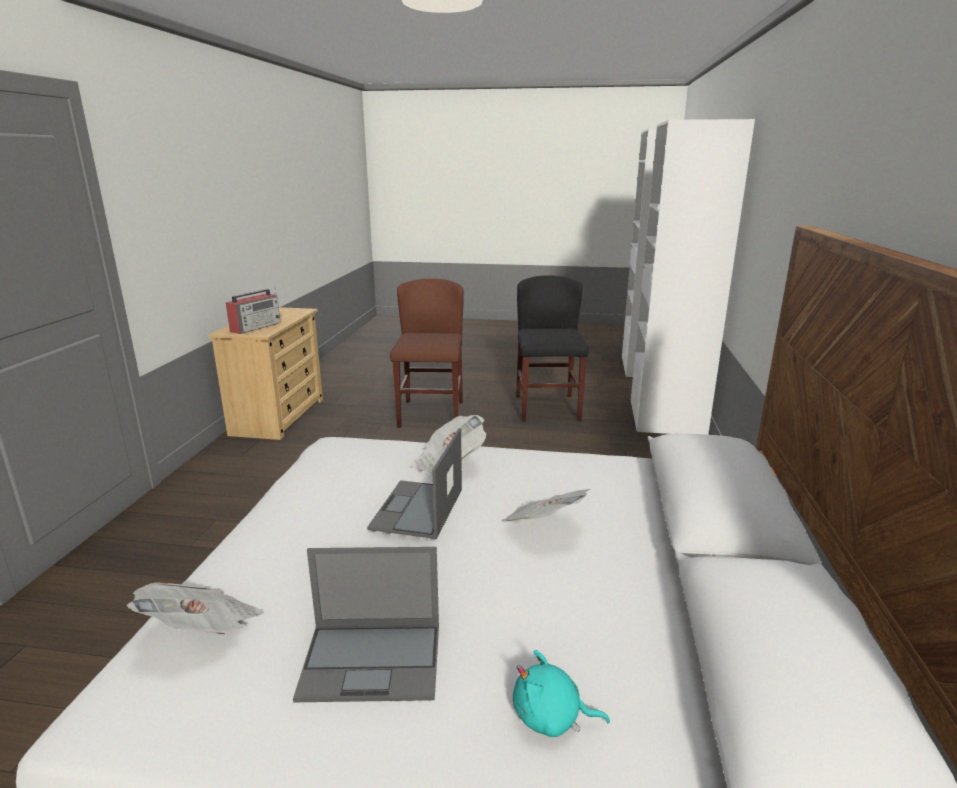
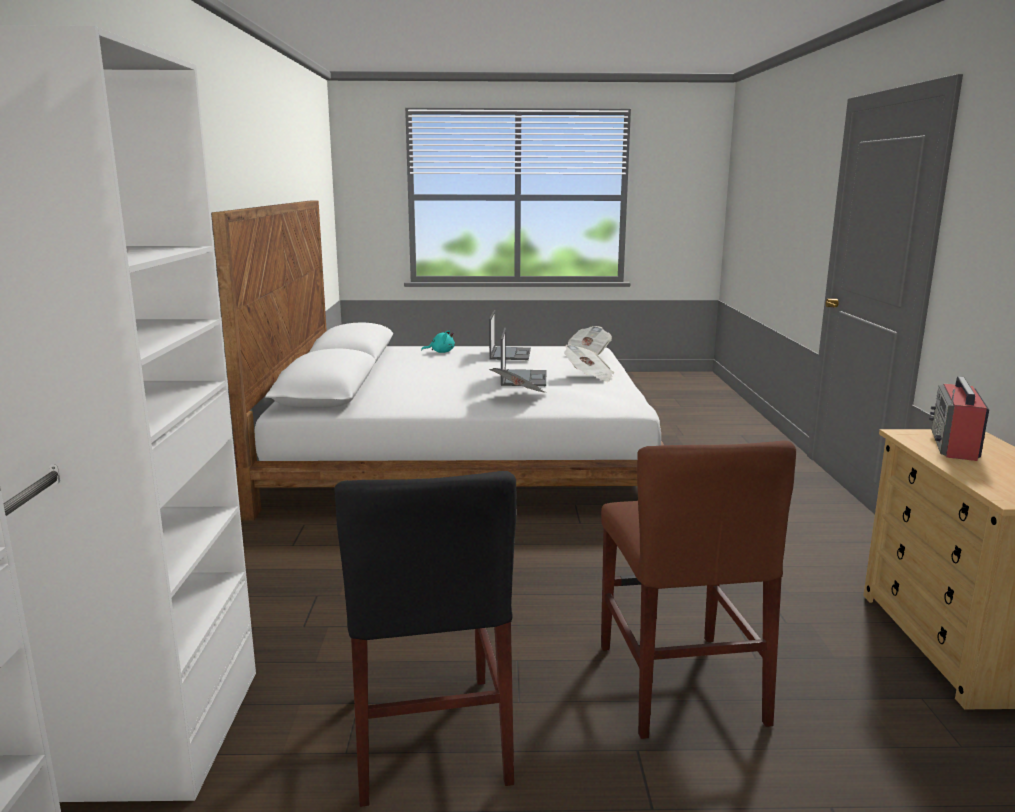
camera: 170 degrees right, 5 degrees down
(373, 660) = (510, 354): laptop -> laptop turned 105 degrees clockwise
(544, 525) = (443, 379): newspaper -> newspaper (589, 377)

